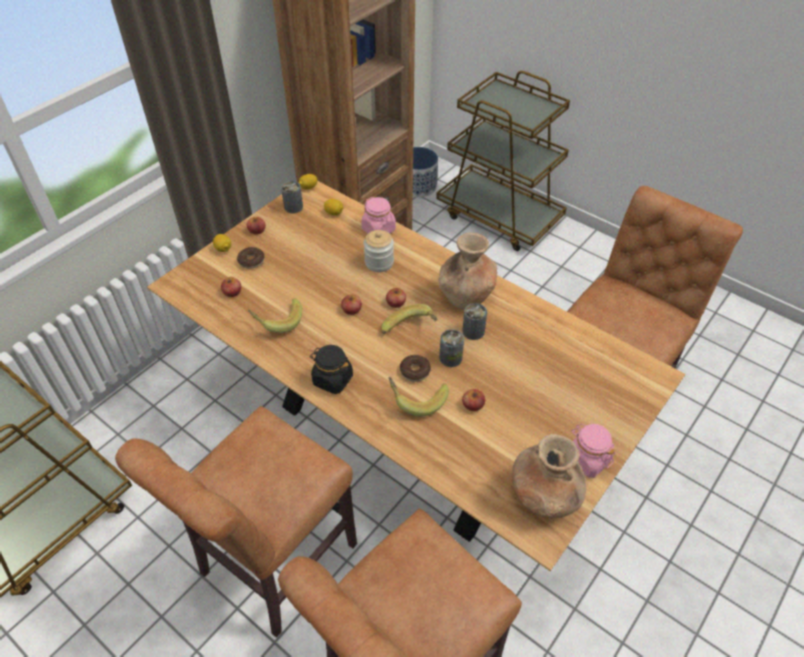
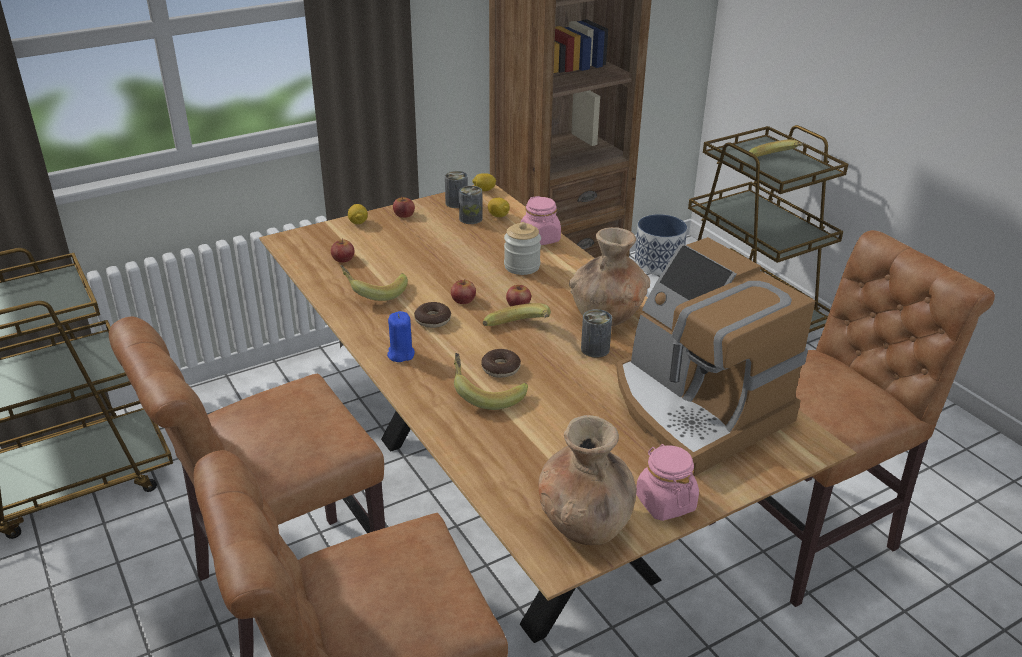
camera: 20 degrees right, 15 degrees down
(251, 261) = (381, 238): donut -> donut (432, 320)
(332, 379) = (400, 354): black jar -> blue candle
(450, 358) = (551, 366): can -> can (470, 218)
(473, 404) = (551, 414): apple -> none
(514, 105) = (775, 160): none -> banana
(567, 367) = (695, 408): none -> coffee machine

